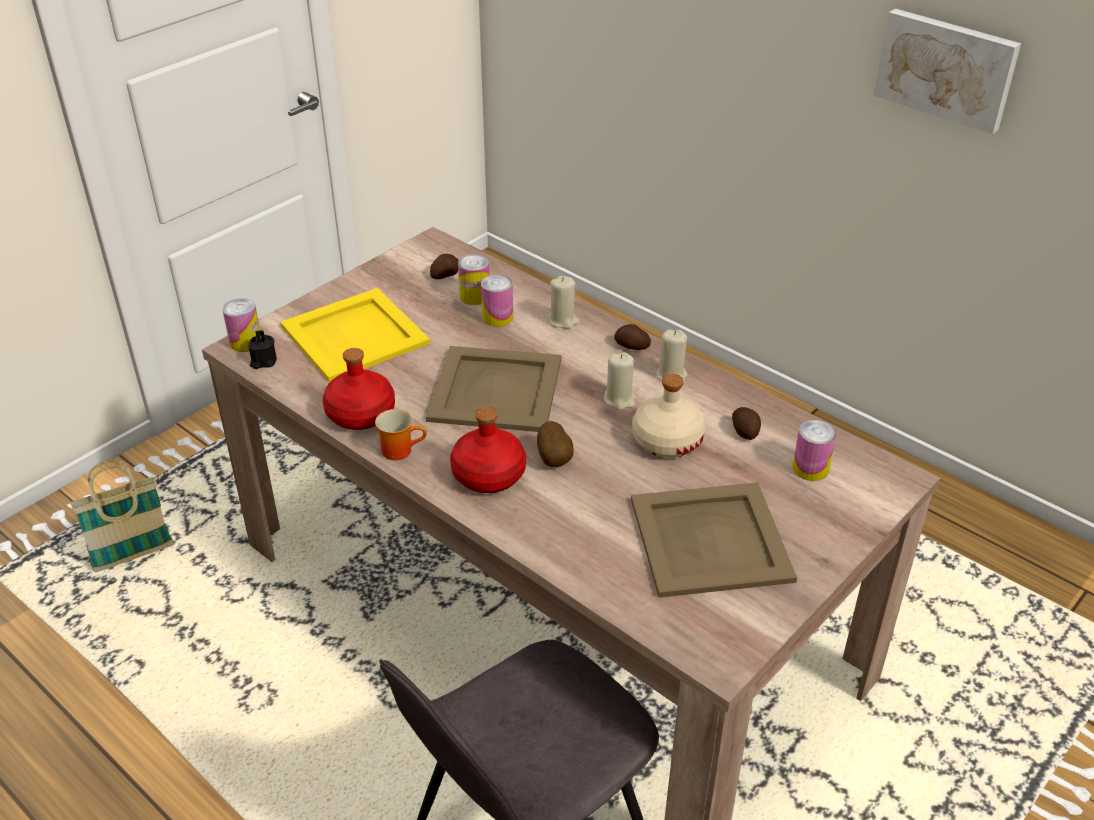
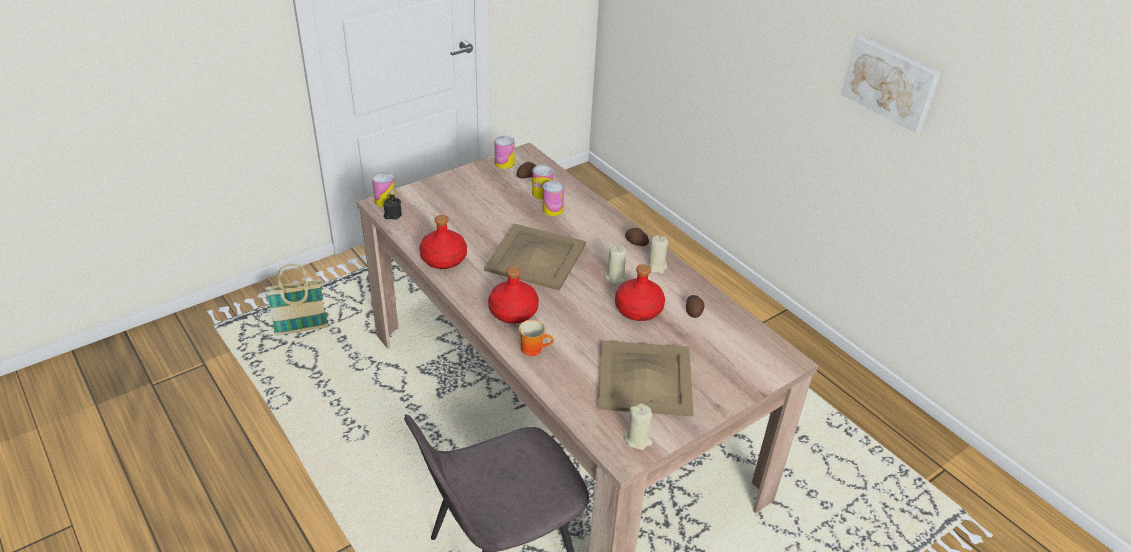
camera: 10 degrees right, 0 degrees up
(353, 334) = (455, 206): yellow tray -> none
(401, 449) = (462, 286): mug -> mug (534, 348)
(555, 459) = (560, 309): potato -> none
(563, 320) = (595, 218): beige candle -> beige candle (638, 439)
(666, 440) = (638, 309): beige bottle -> red bottle
(810, 468) = (729, 344): can -> can (504, 163)

